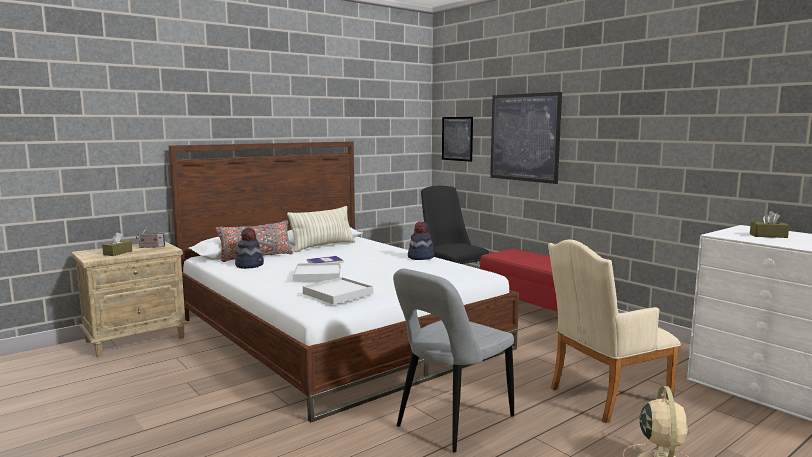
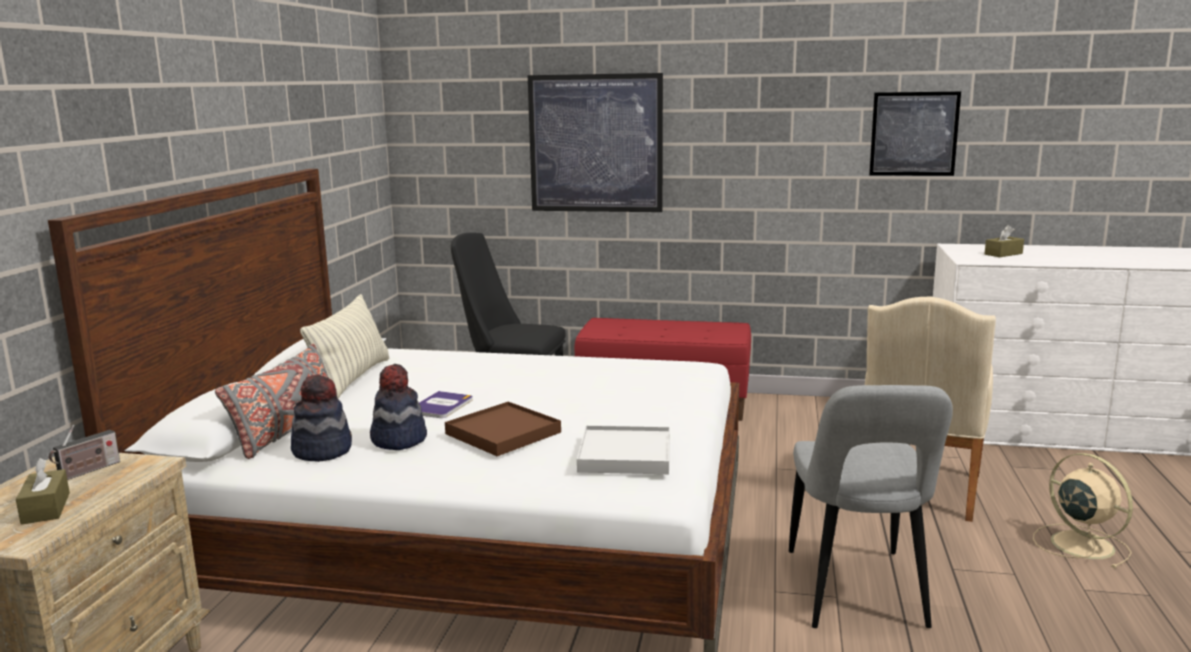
camera: 40 degrees left, 5 degrees up
(317, 275) = (503, 433): white tray -> brown tray
(420, 257) = (558, 361): hat -> hat (398, 439)
(457, 138) = (451, 149): picture -> picture (914, 134)

